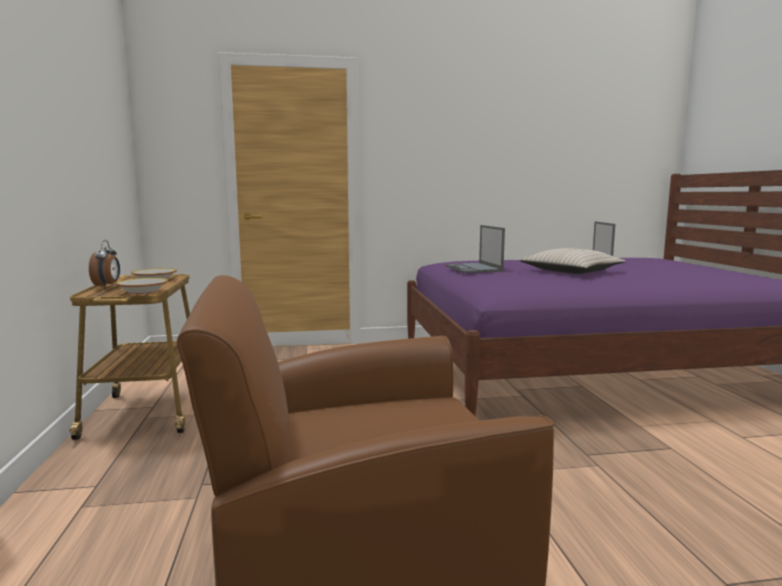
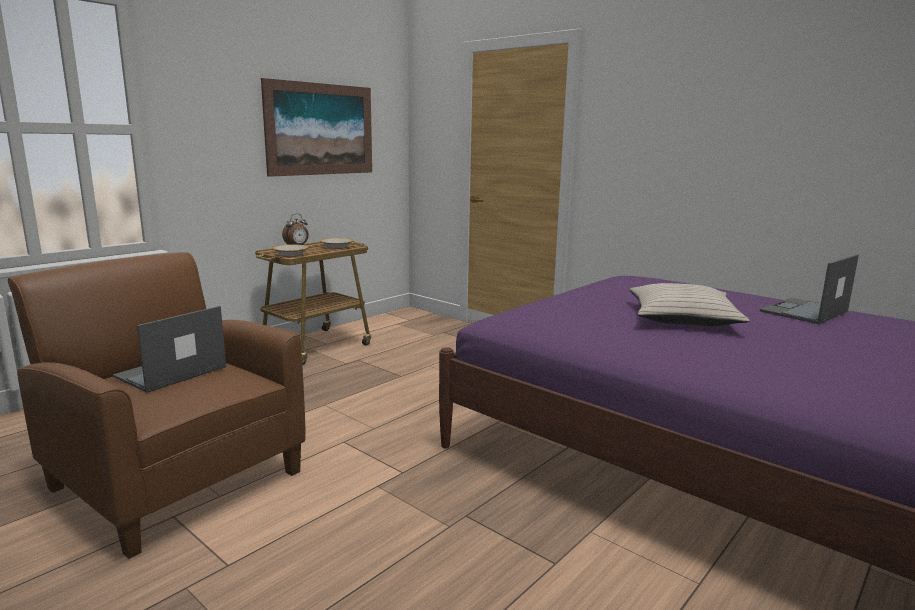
camera: 50 degrees right, 5 degrees up
(85, 132) = (320, 129): none -> picture
(473, 268) = (599, 289): laptop -> laptop (170, 372)

